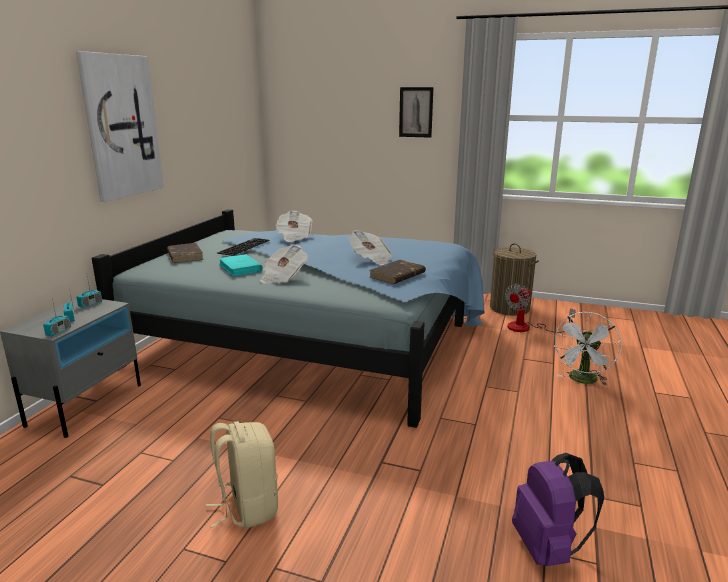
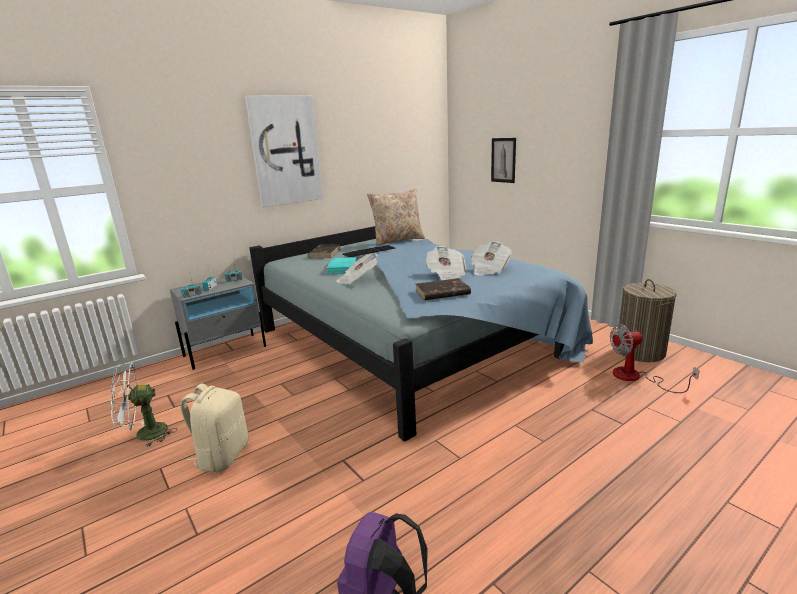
camera: 35 degrees right, 0 degrees up
(254, 232) = (397, 240): none -> beige pillow
(294, 236) = (419, 247): newspaper -> newspaper (489, 269)
(416, 112) = (570, 131): picture -> picture (503, 160)
(582, 381) = (636, 454): white fan -> white fan (144, 435)

